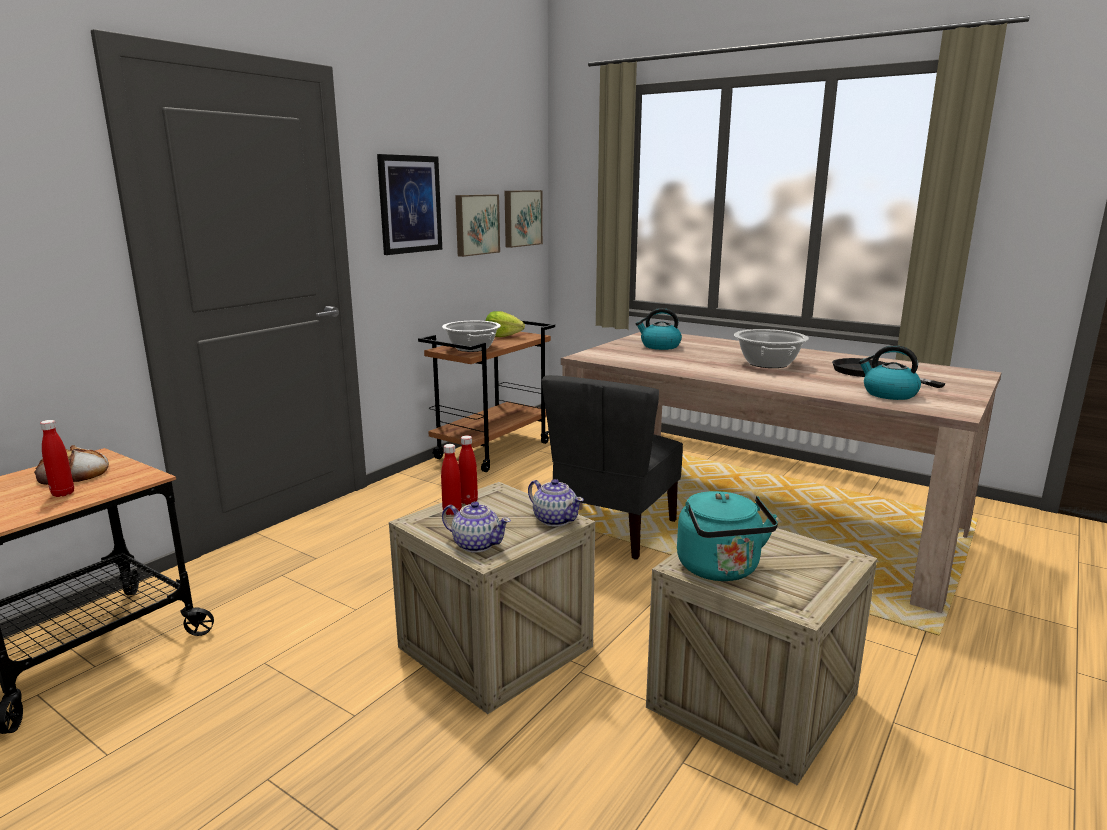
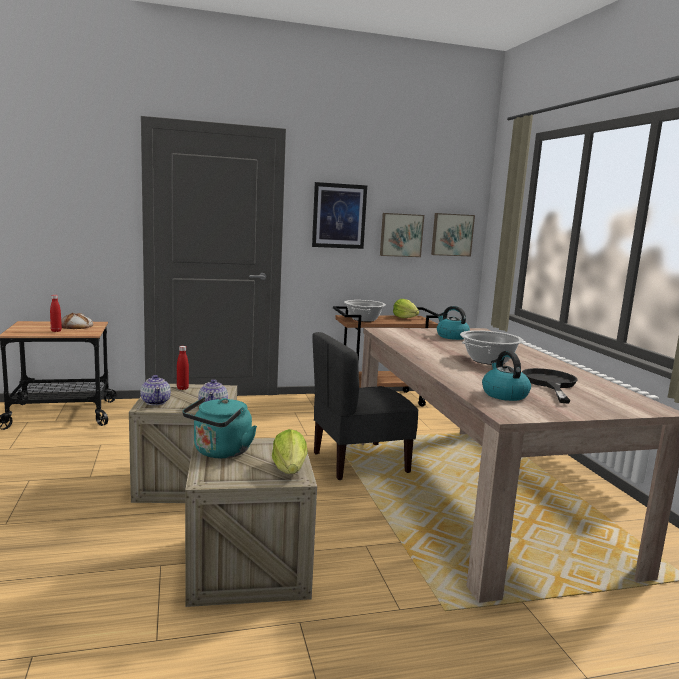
camera: 40 degrees right, 5 degrees down
(468, 501) = (200, 387): red bottle -> none
(819, 554) = (289, 470): none -> lettuce

